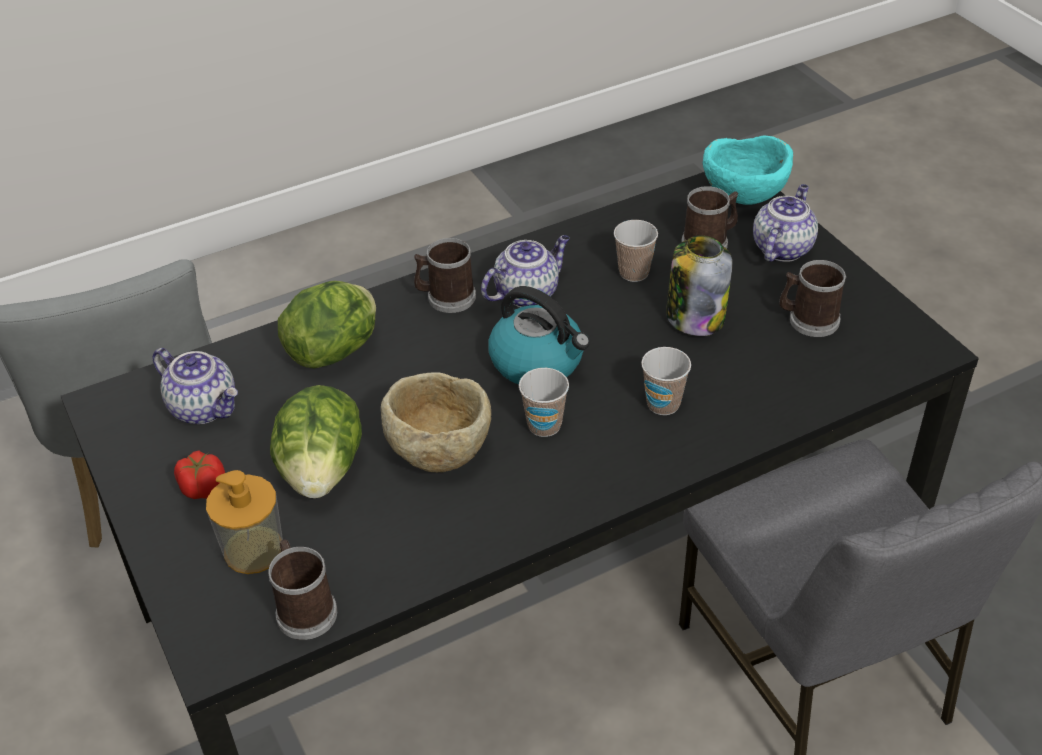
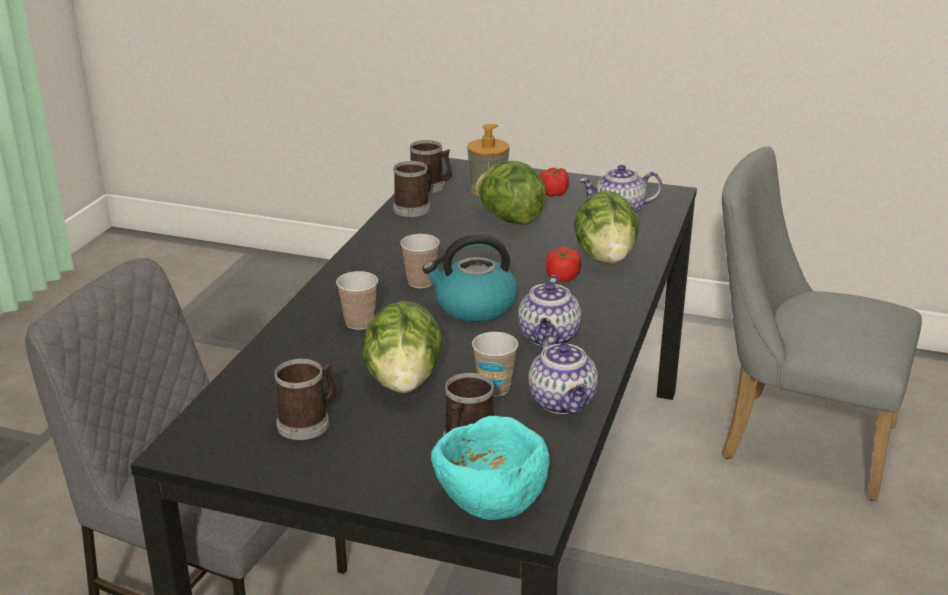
camera: 135 degrees right, 15 degrees down
(412, 350) = (562, 277): none -> tomato
(439, 451) = (462, 249): beige bowl -> none
(446, 297) = (597, 310): mug -> mug (414, 207)
(694, 317) = (404, 381): jar -> lettuce
(782, 247) = (396, 473): teapot -> teapot (563, 402)

